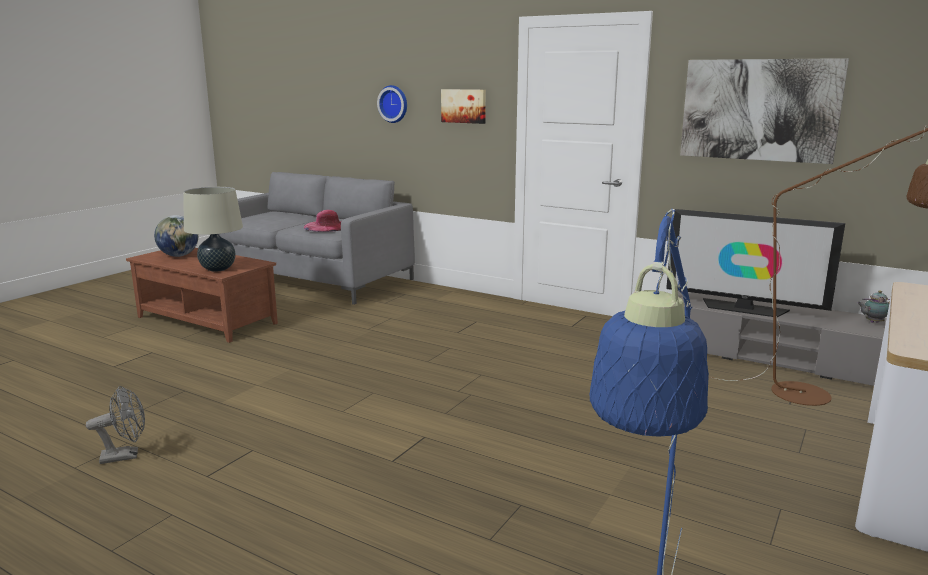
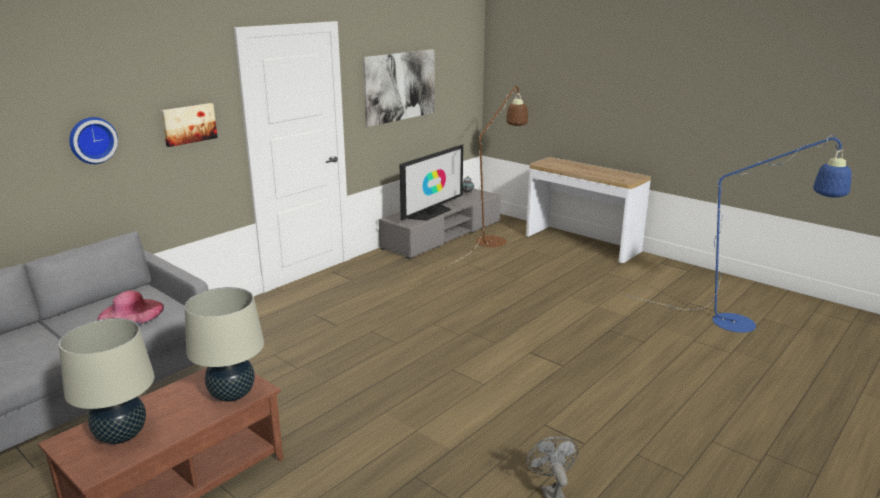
camera: 80 degrees left, 5 degrees up
(179, 256) = (121, 435): globe -> beige table lamp

